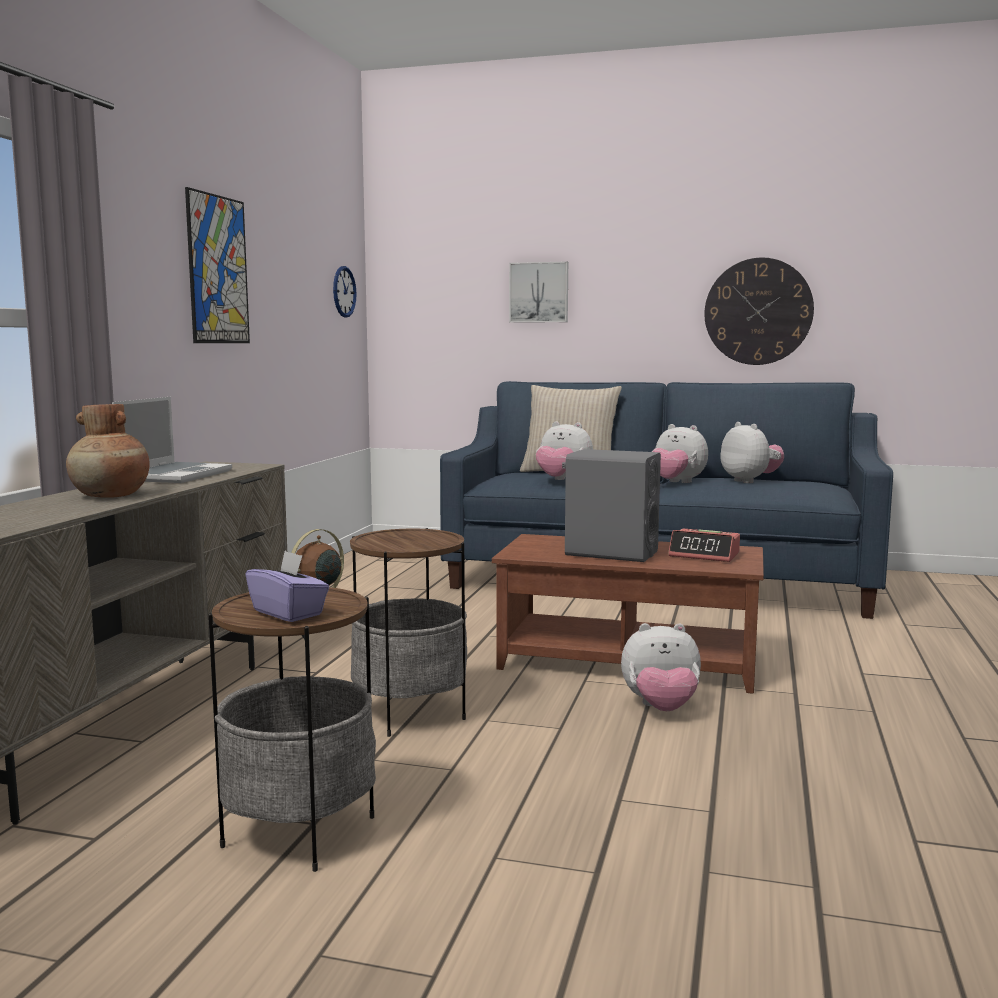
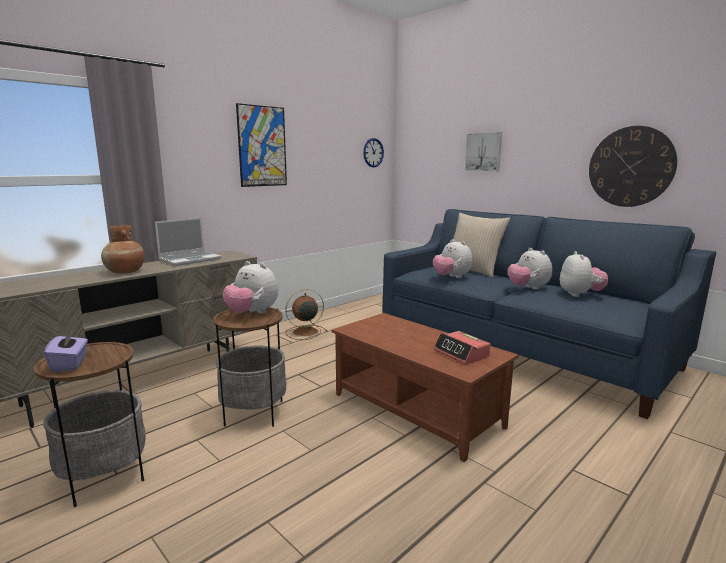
camera: 30 degrees right, 5 degrees up
(611, 553) = (404, 339): grey speaker -> none
(661, 708) = (387, 454): plush toy -> plush toy (252, 313)

